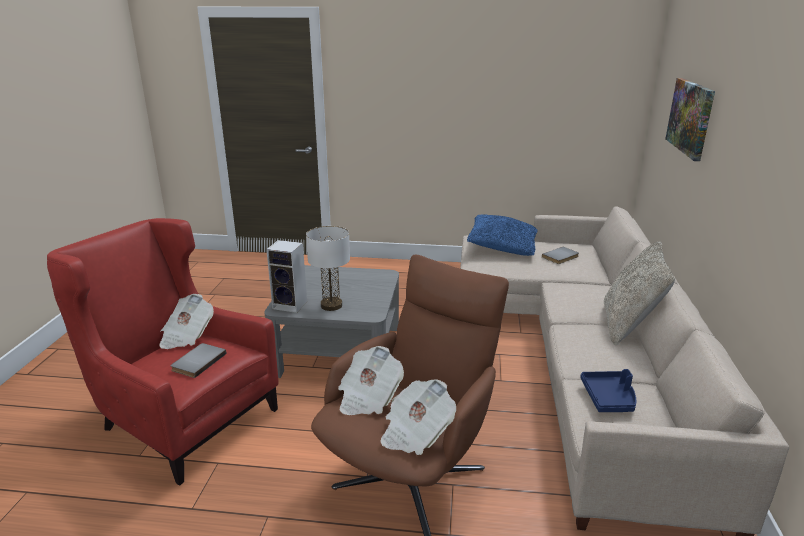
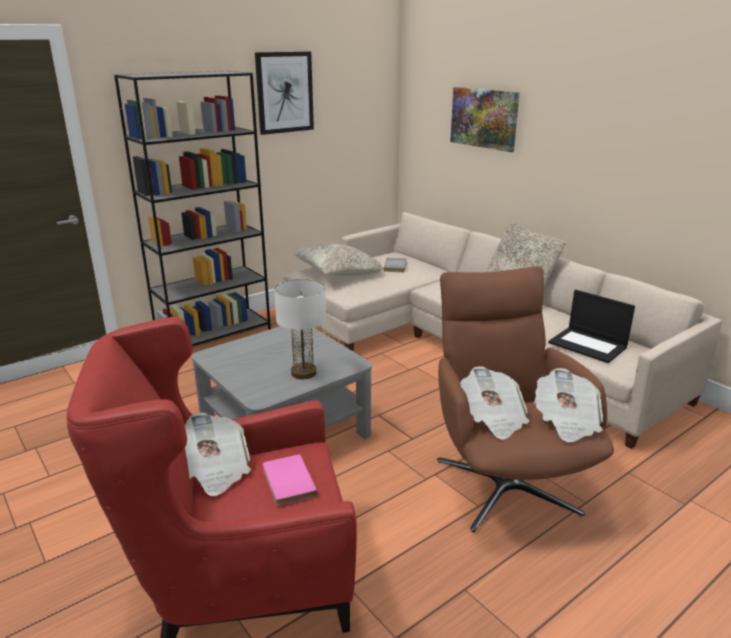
camera: 45 degrees left, 0 degrees up
(197, 361) = (286, 482): grey book -> pink book
(291, 305) = (264, 390): speaker -> none
(395, 268) = (215, 336): none -> grey bookcase
(502, 246) = (338, 272): blue pillow -> beige pillow
(505, 69) = (284, 92): none -> picture
(609, 398) = (588, 345): blue tray -> laptop

